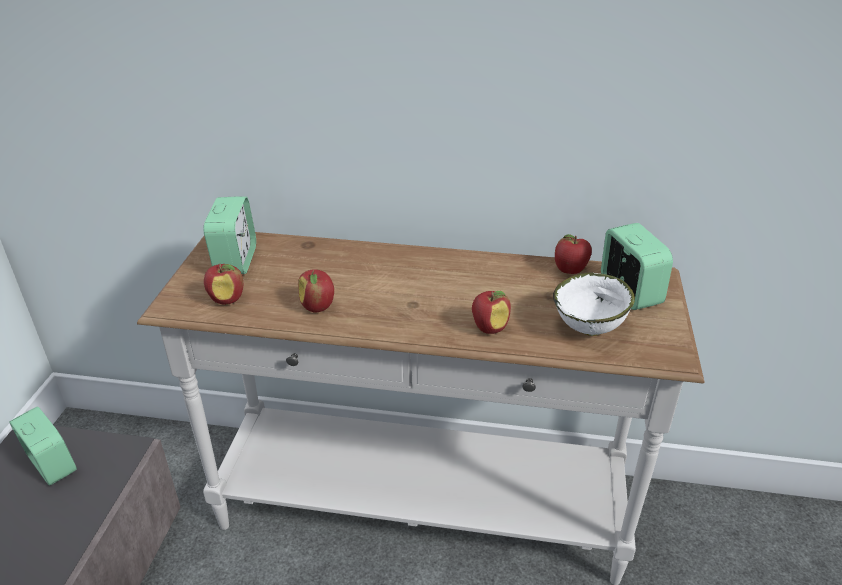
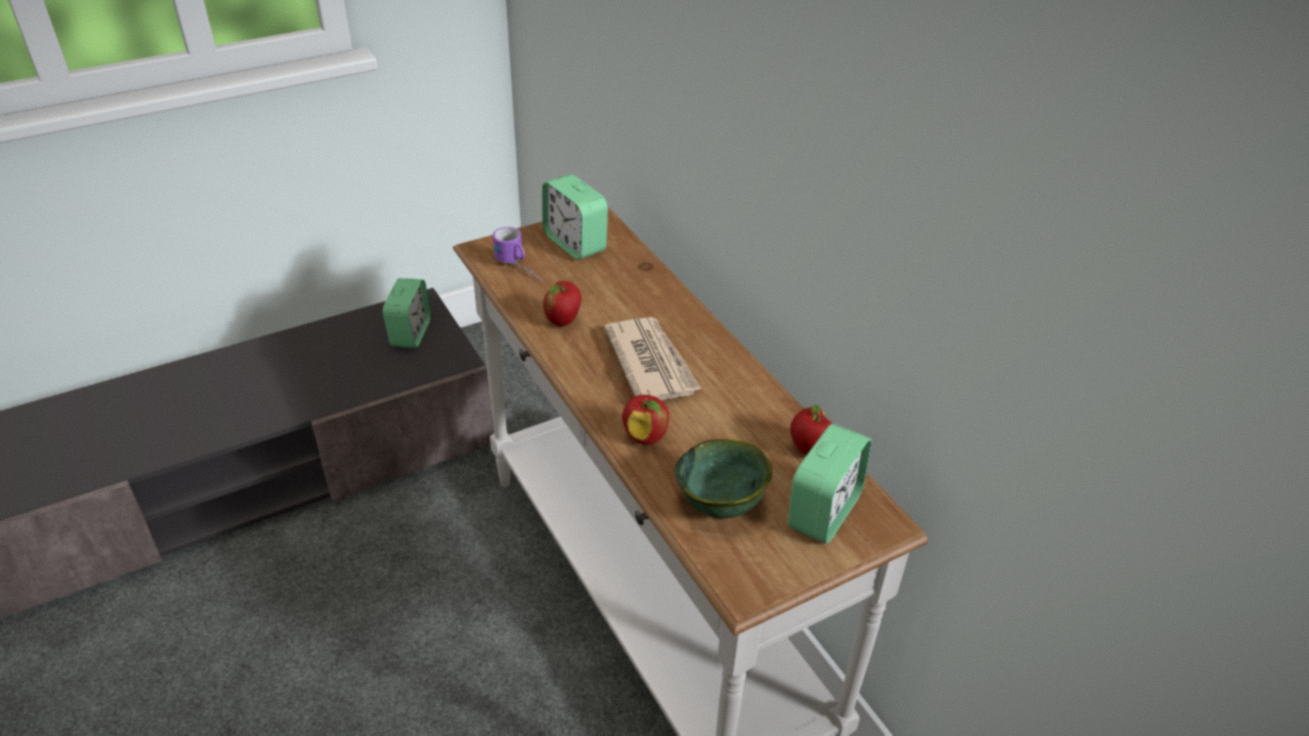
camera: 50 degrees right, 5 degrees up
(227, 299) = (520, 270): apple -> mug
(235, 261) = (575, 243): alarm clock -> alarm clock turned 90 degrees clockwise
(415, 290) = (651, 363): none -> newspaper
(589, 329) = (720, 507): white bowl -> green bowl

